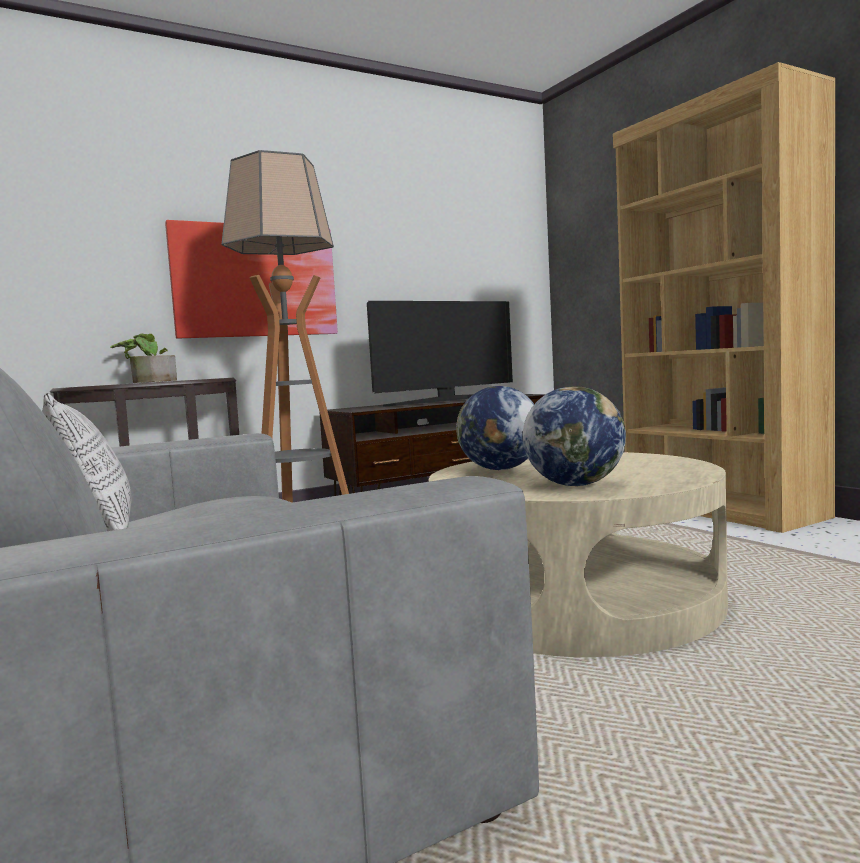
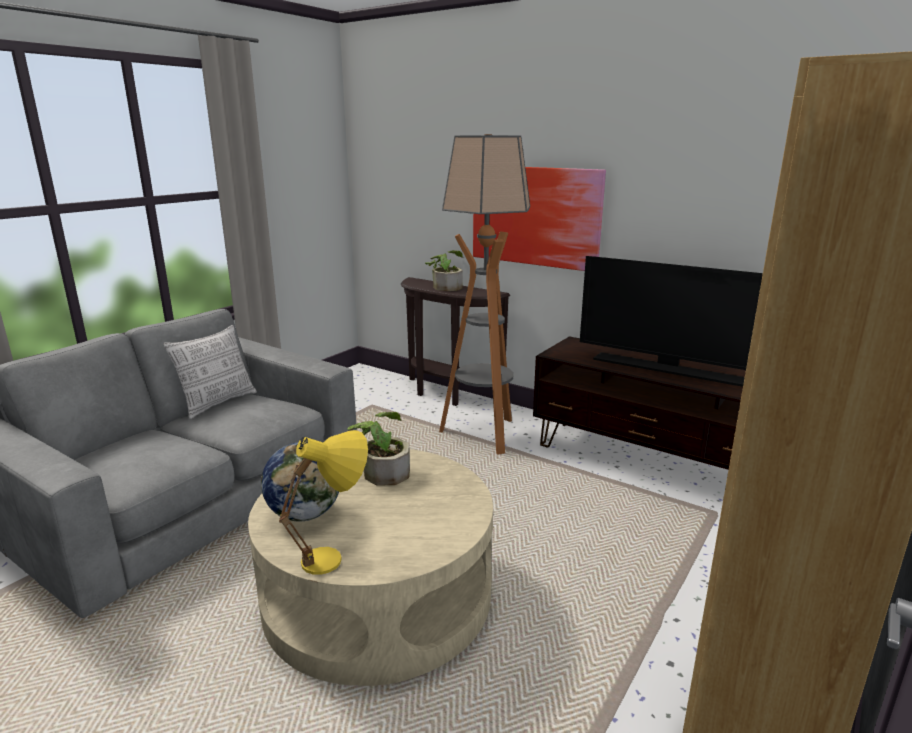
camera: 65 degrees right, 15 degrees up
(499, 469) = (381, 471): globe -> potted plant
(674, 477) = (336, 557): none -> yellow table lamp

